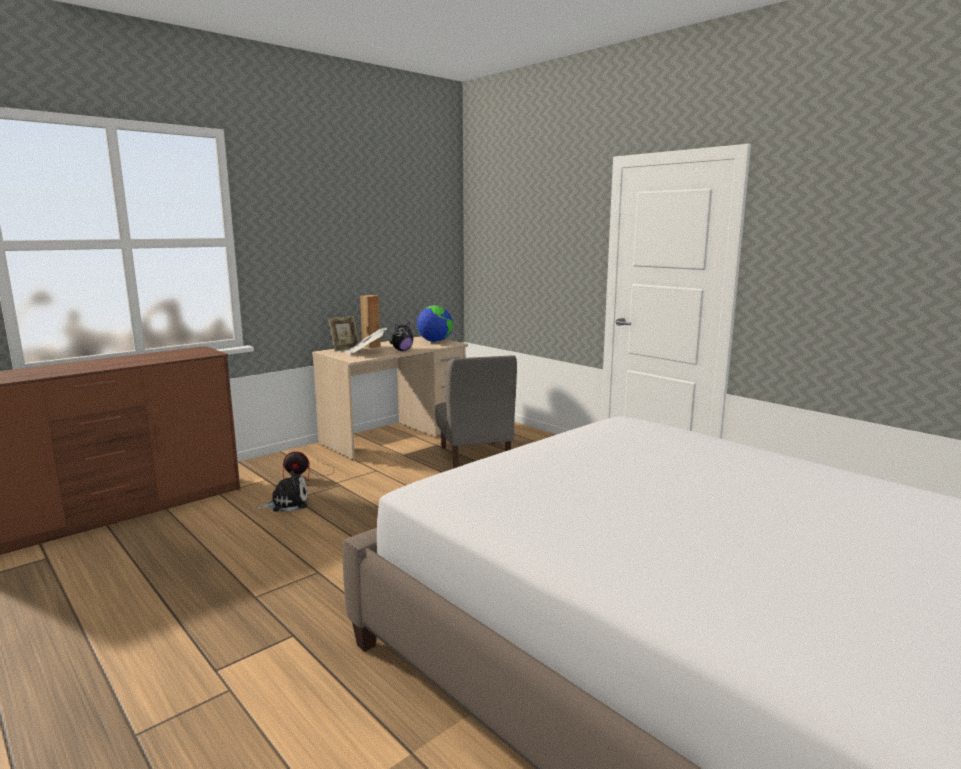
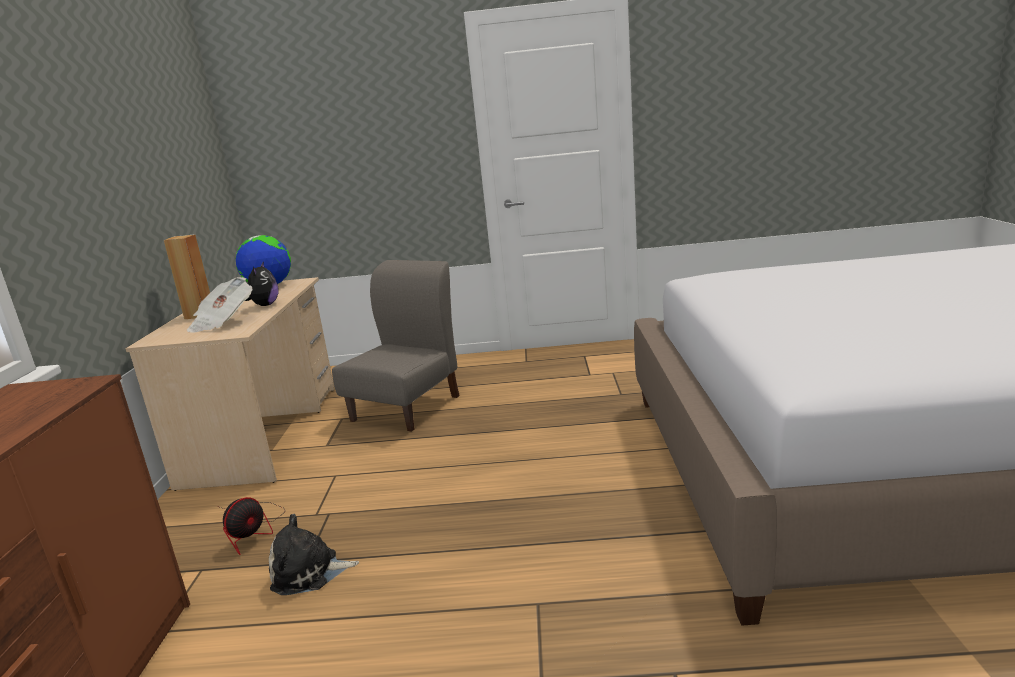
camera: 45 degrees left, 5 degrees up
(287, 503) = (309, 572): plush toy -> plush toy turned 120 degrees counterclockwise
(345, 349) = (172, 329): picture frame -> none
(474, 455) = (407, 408): grey chair -> grey chair turned 90 degrees counterclockwise

